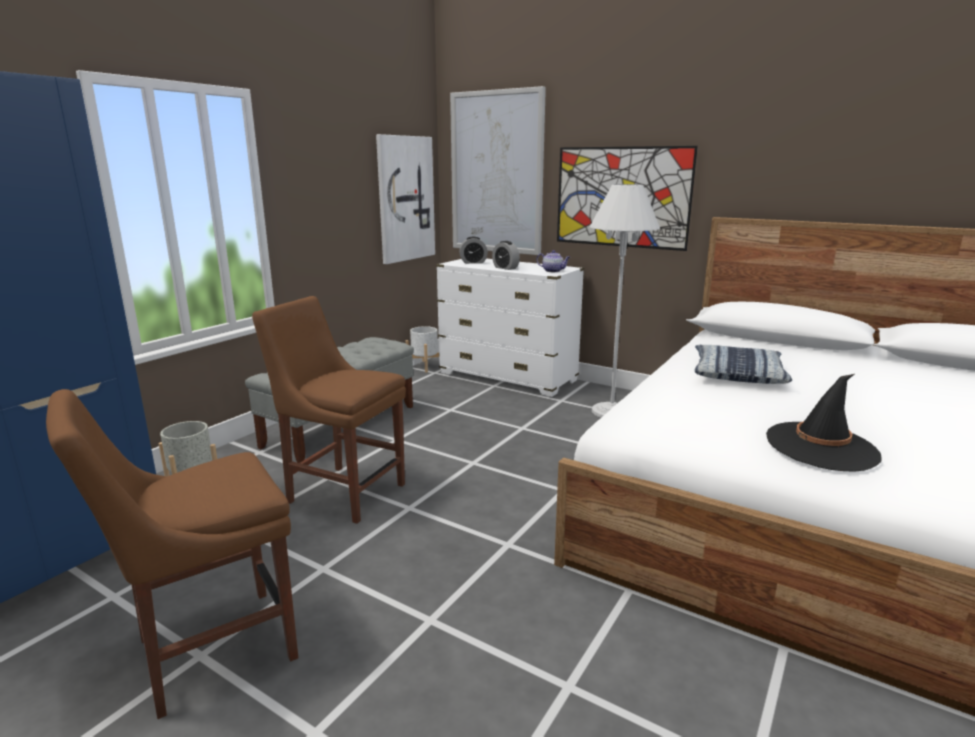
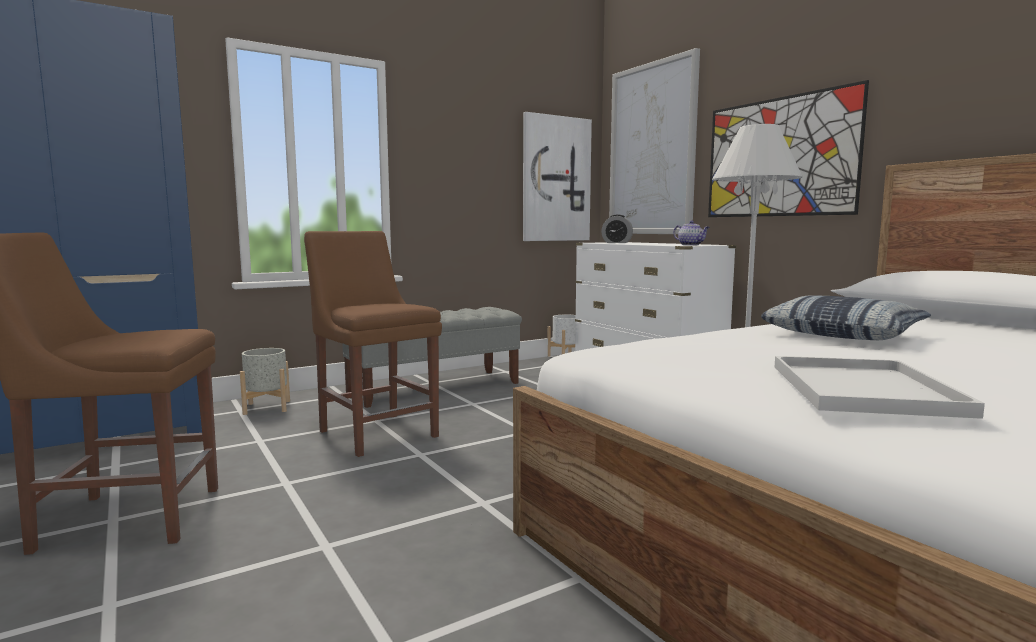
camera: 25 degrees right, 10 degrees down
(505, 268) = (641, 244): alarm clock -> none
(821, 447) = (858, 387): black hat -> white tray

